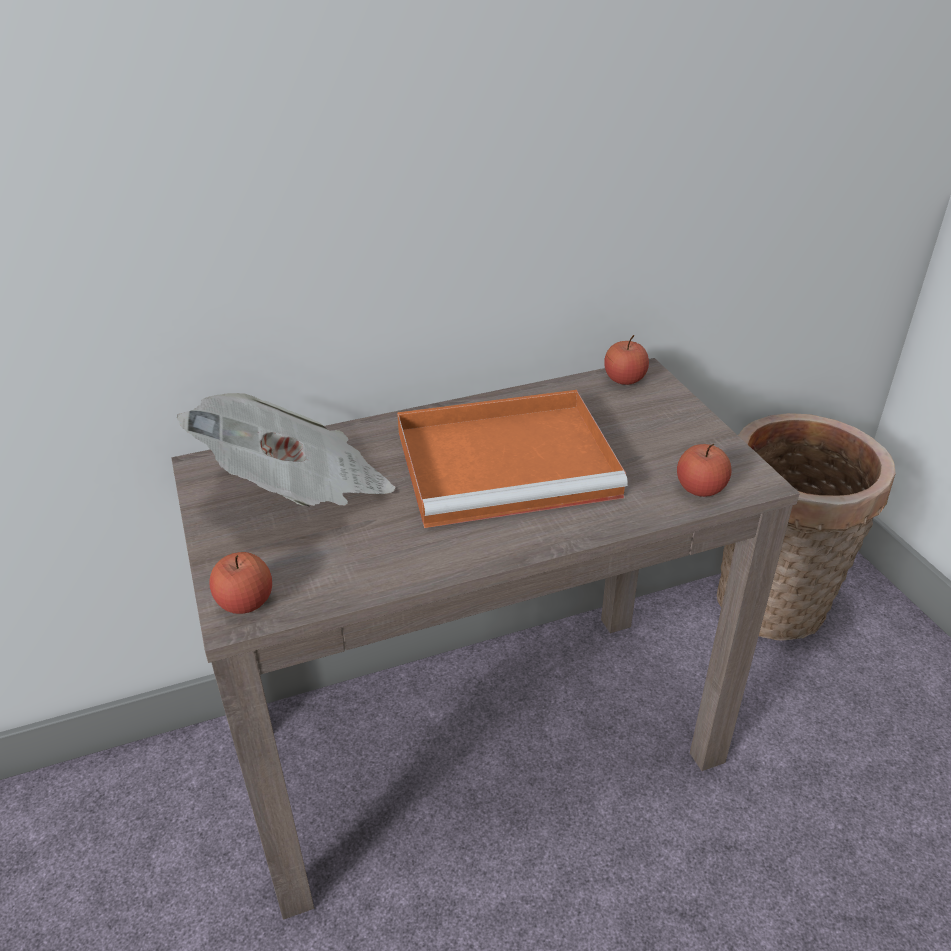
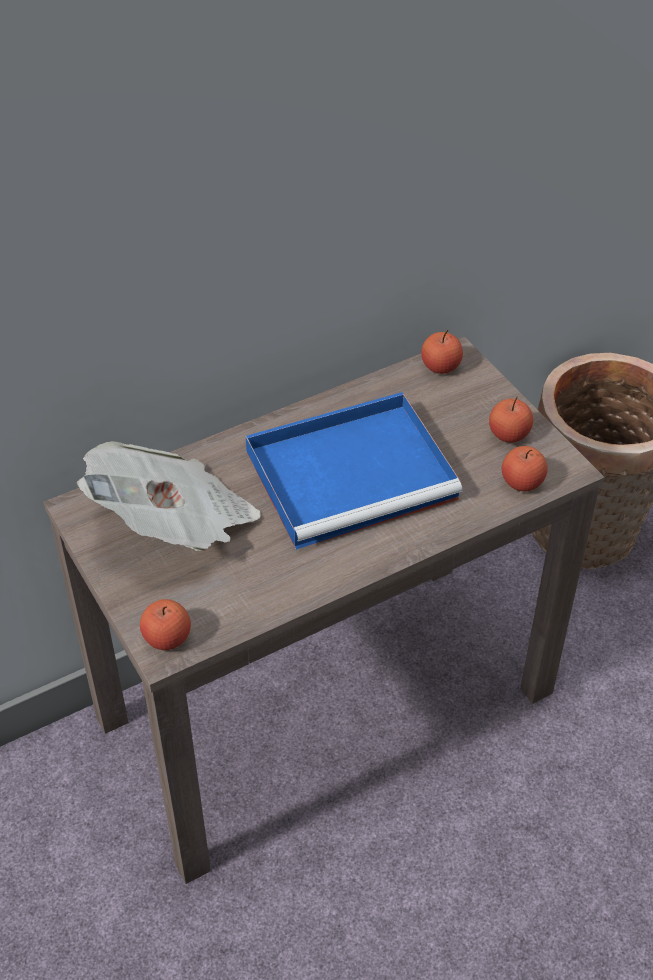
camera: 10 degrees left, 10 degrees up
(510, 463) = (354, 473): orange tray -> blue tray
(691, 443) = (509, 434): none -> apple

